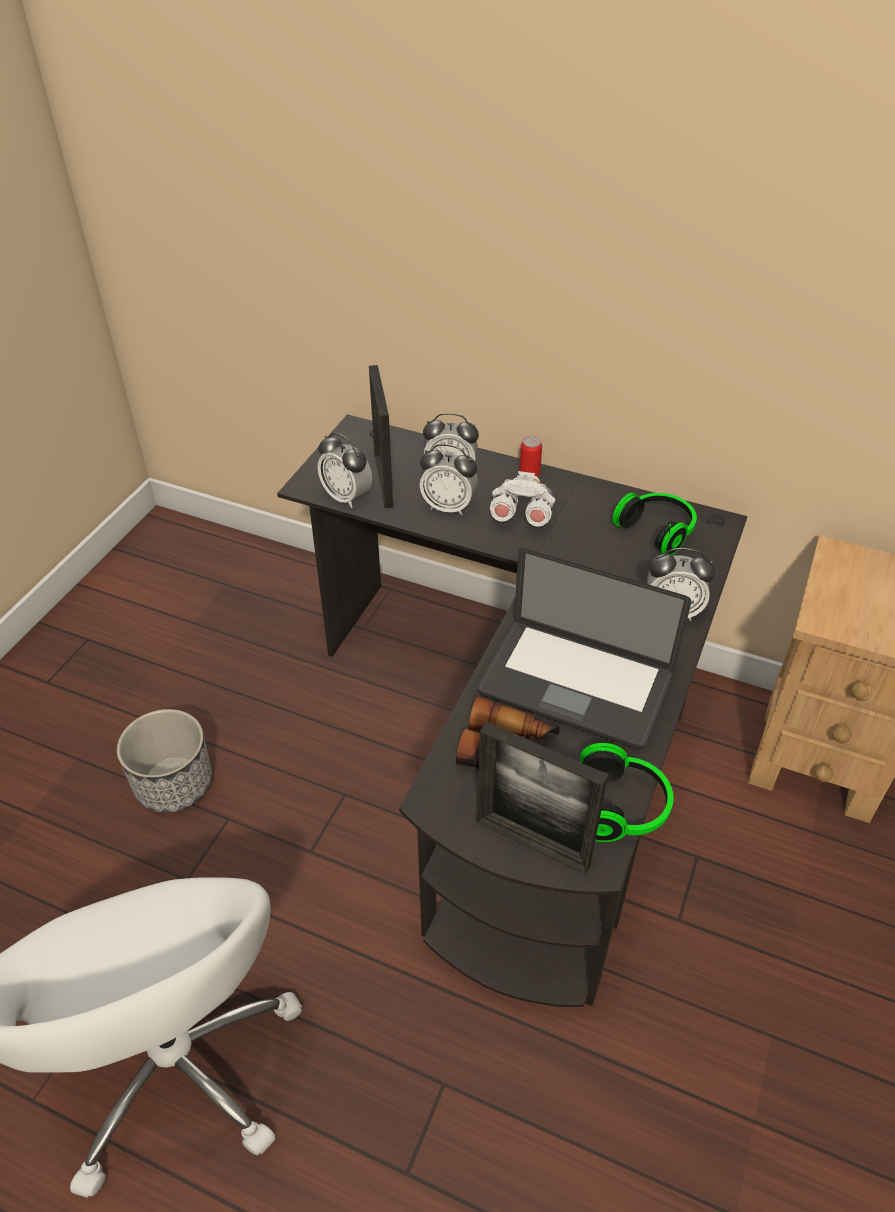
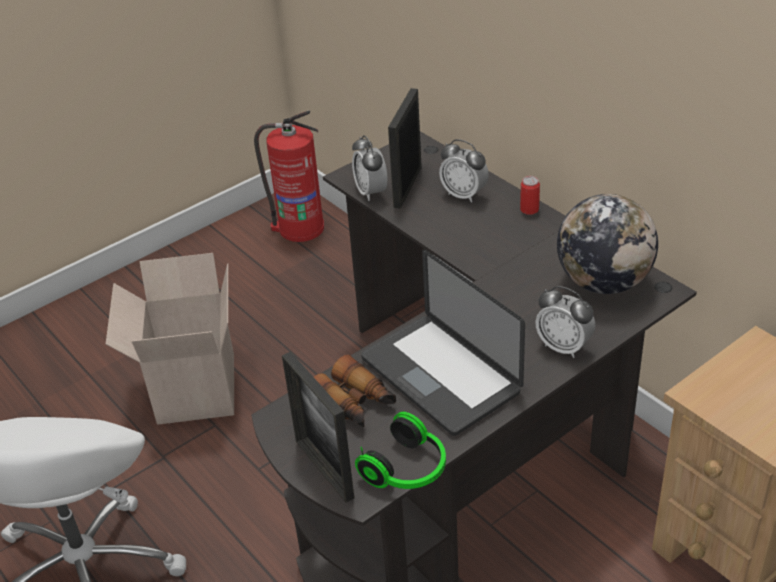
camera: 30 degrees right, 5 degrees down
(174, 783) = (193, 387): planter -> cardboard box
(190, 558) = (300, 228): none -> fire extinguisher
(448, 506) = (443, 218): alarm clock -> none
(521, 516) = (496, 240): white binoculars -> none
(658, 531) = (603, 282): headphones -> globe

